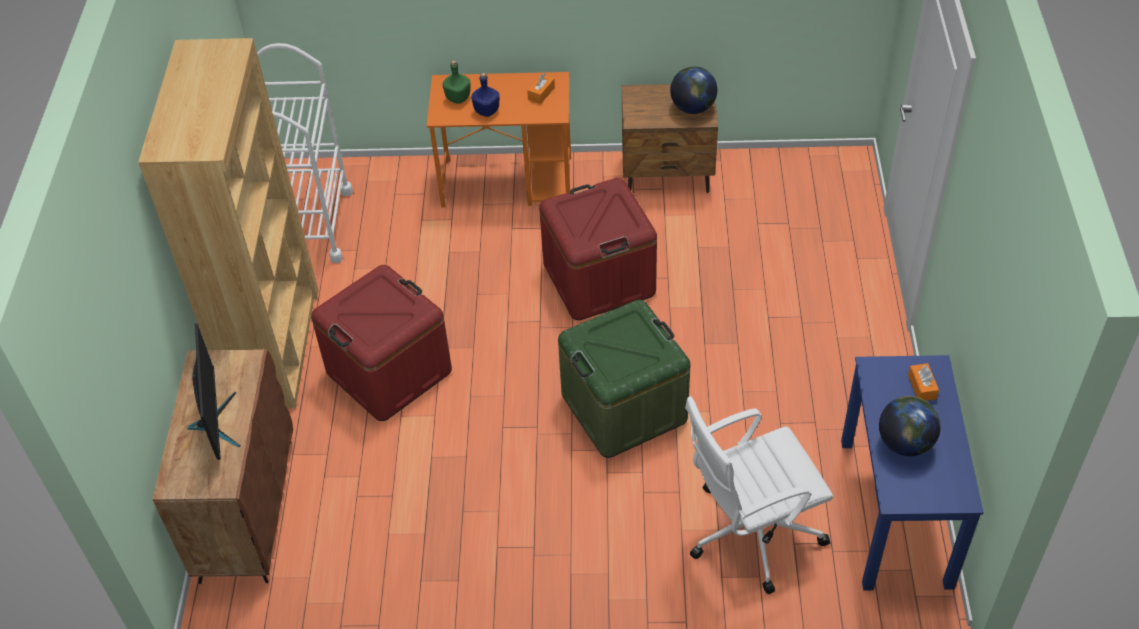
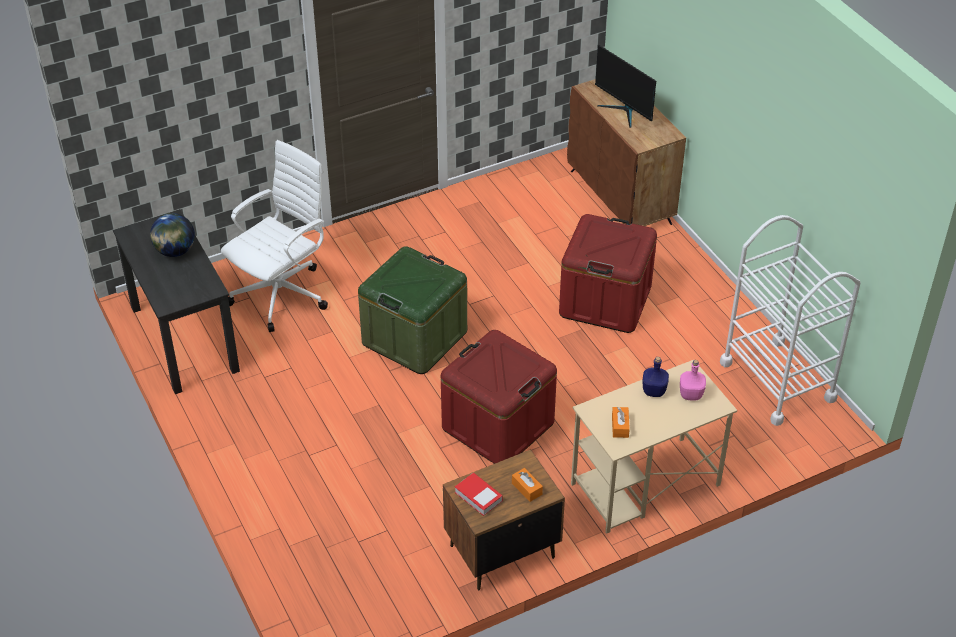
camera: 150 degrees right, 5 degrees down
(275, 346) = (703, 287): brown bookcase -> none
(457, 98) = (691, 394): green bottle -> pink bottle
(508, 182) = (644, 485): orange desk -> beige desk
(693, 107) = (478, 496): globe -> book
(895, 512) = (184, 338): blue desk -> black desk
(922, 387) = (173, 289): orange tissue box -> orange tissue box (527, 489)

